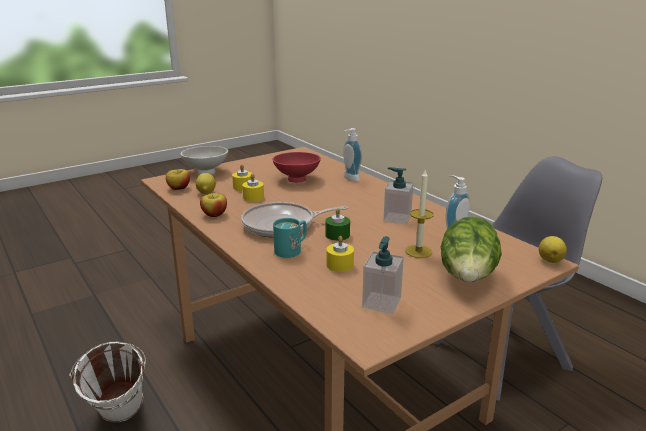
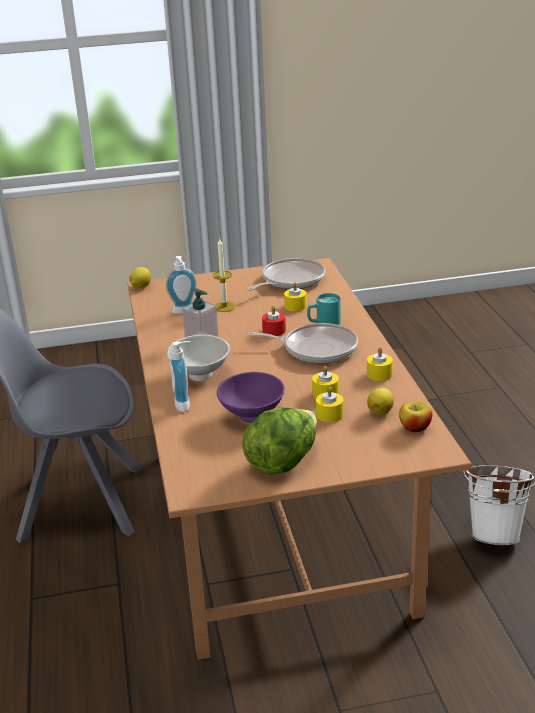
camera: 155 degrees left, 5 degrees up
(205, 172) = (372, 459): white bowl -> white bowl (202, 375)
(214, 214) = (379, 374): apple -> yellow candle
(295, 179) = (254, 416): red bowl -> purple bowl
(337, 235) = (274, 330): green candle -> red candle
(381, 303) = (290, 280): soap dispenser -> frying pan
(467, 279) = (217, 285): lettuce -> lettuce (283, 462)

